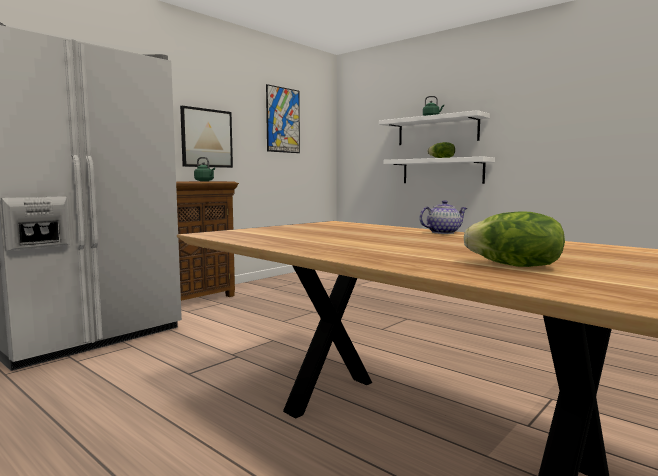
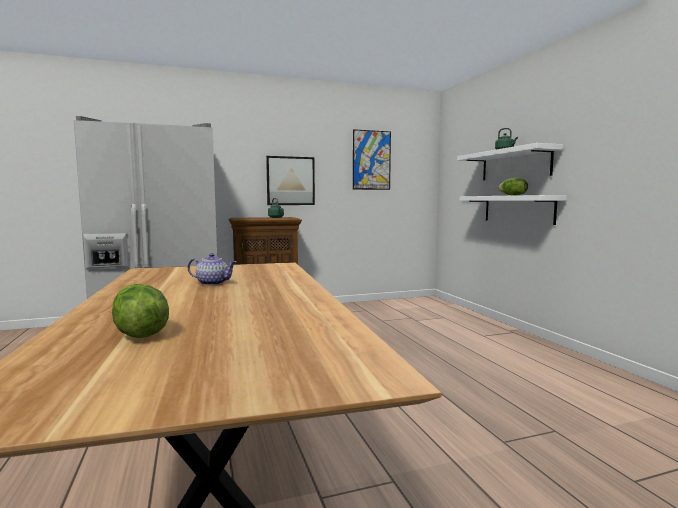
camera: 30 degrees right, 0 degrees up
(443, 232) = (299, 286): teapot -> teapot (213, 283)

